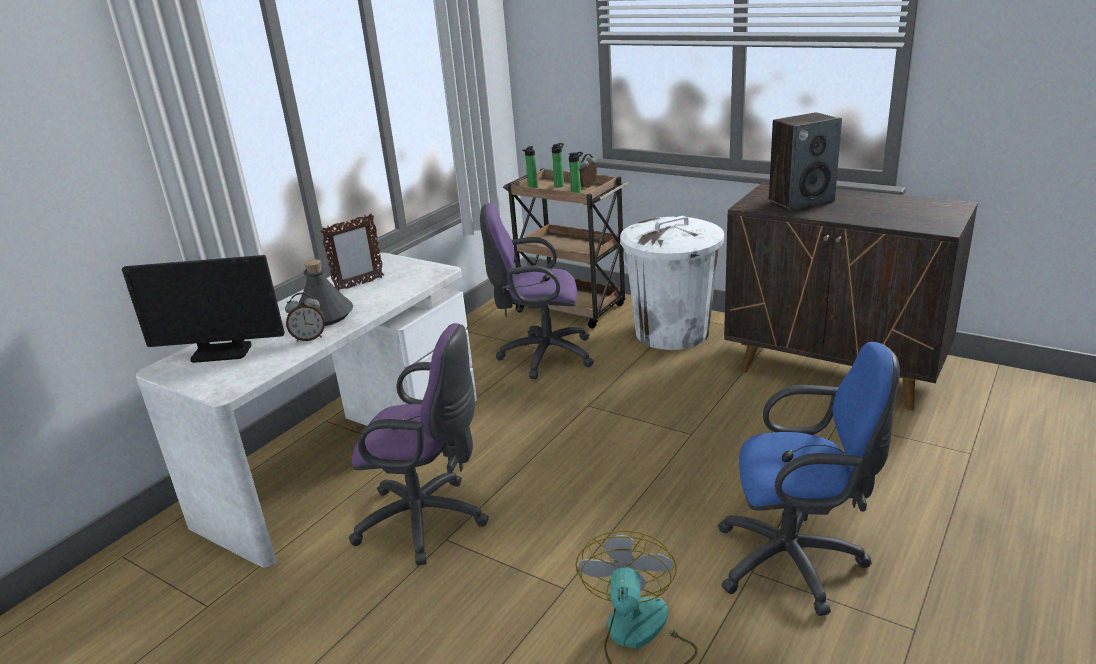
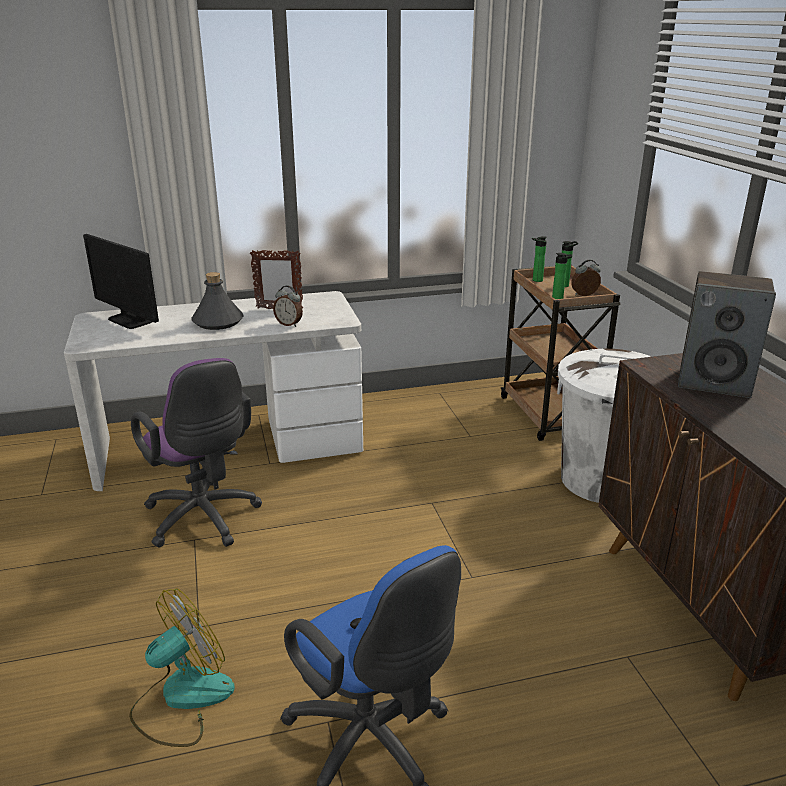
camera: 40 degrees right, 0 degrees up
(309, 338) = (182, 333): alarm clock -> alarm clock (289, 324)
(541, 355) = (462, 442): purple office chair -> none

